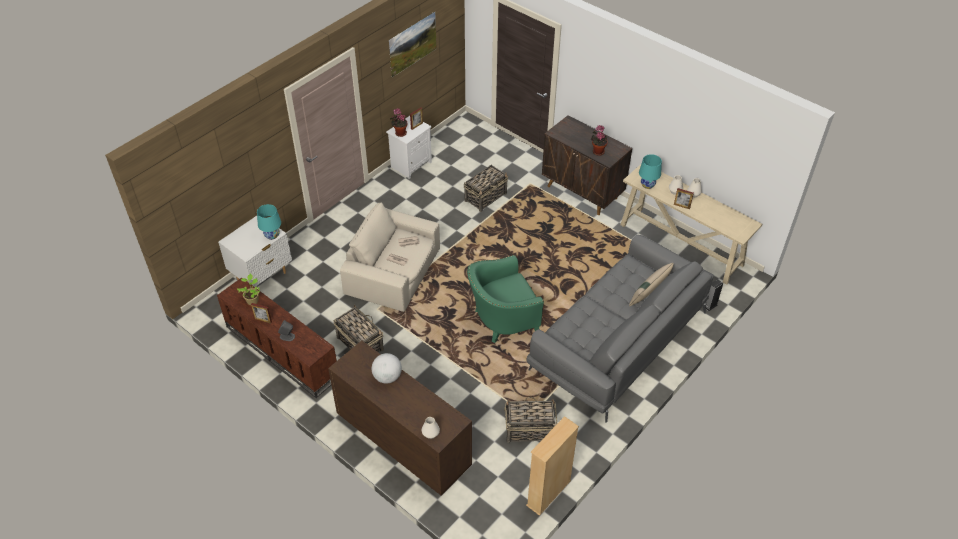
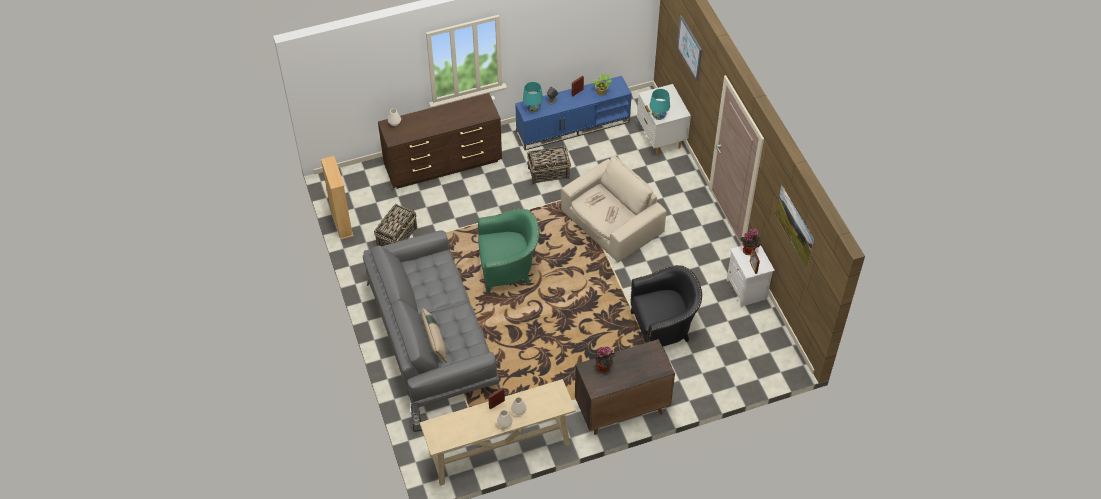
camera: 120 degrees right, 5 degrees up
(223, 162) = (690, 48): none -> picture
(280, 352) = (573, 126): brown tv stand -> blue tv stand
(387, 377) = (457, 119): globe -> none
(486, 197) = (664, 327): basket -> black armchair
(501, 320) = (508, 269): green armchair -> green armchair turned 75 degrees clockwise
(647, 185) = (542, 394): turquoise table lamp -> turquoise table lamp (533, 108)

